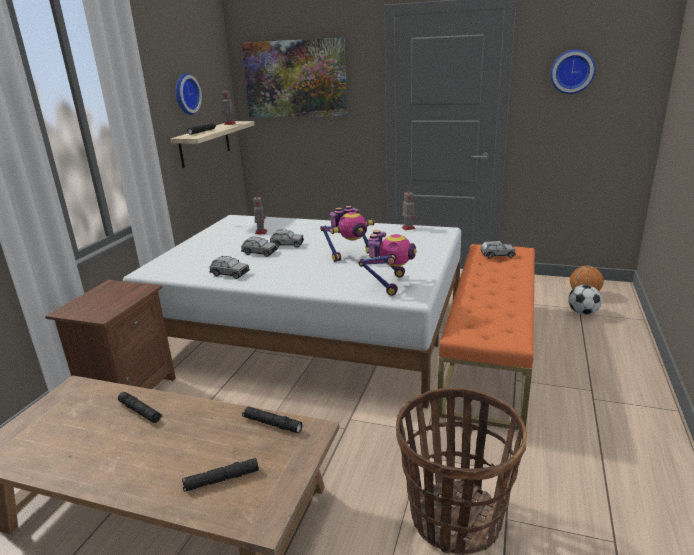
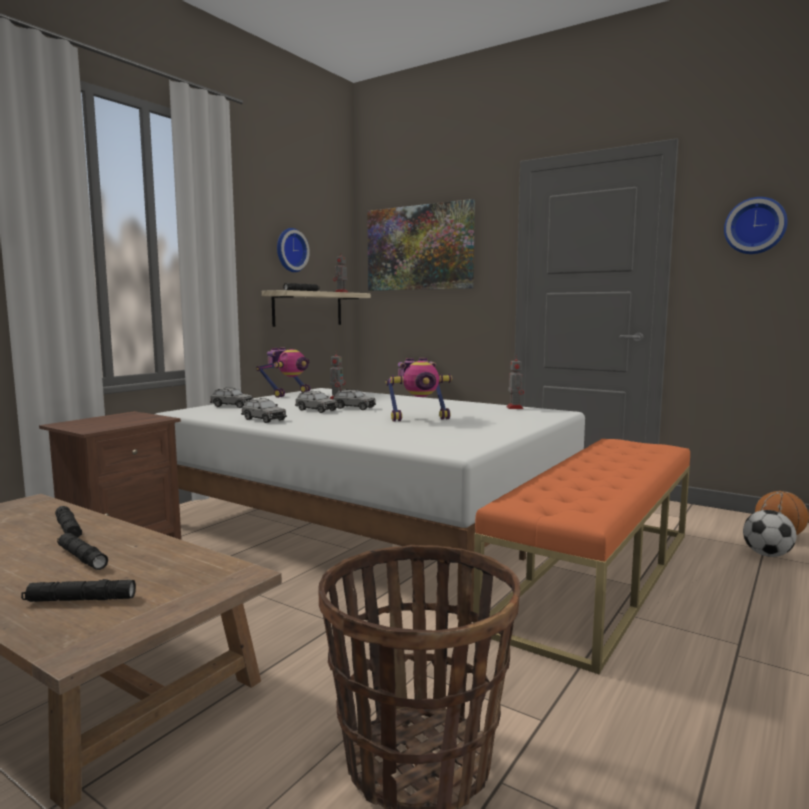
camera: 15 degrees right, 15 degrees down
(272, 424) = (197, 561): black flashlight -> black flashlight (82, 558)
(388, 284) = (439, 440): toy robot -> toy robot (288, 394)
(497, 255) = (627, 448): grey toy car -> grey toy car (232, 406)

